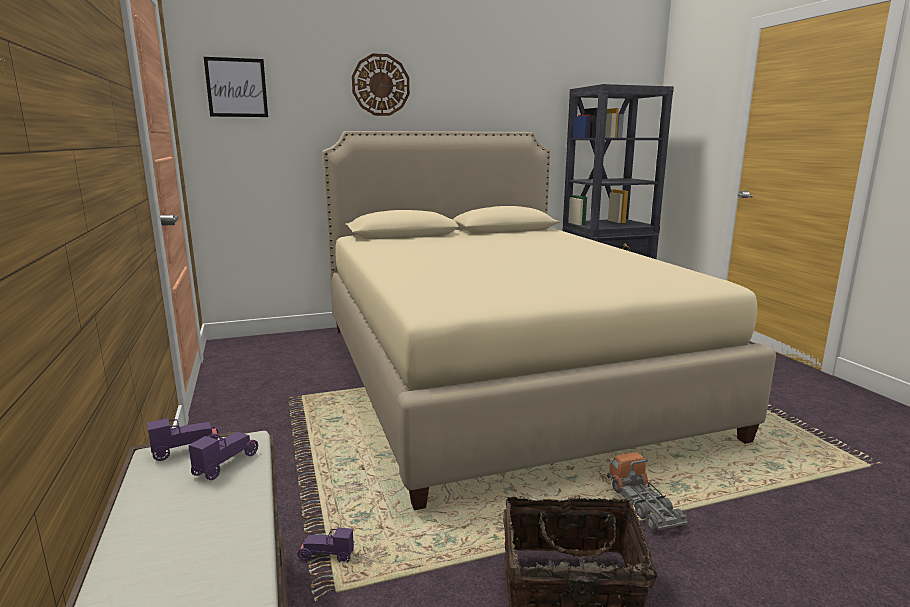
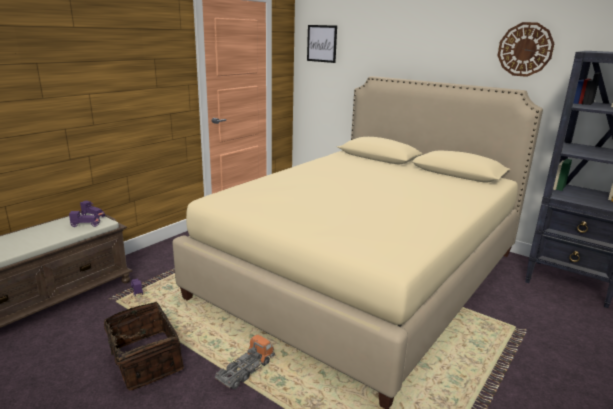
camera: 55 degrees right, 5 degrees up
(380, 85) = (406, 43): wall clock -> wall clock (525, 49)

